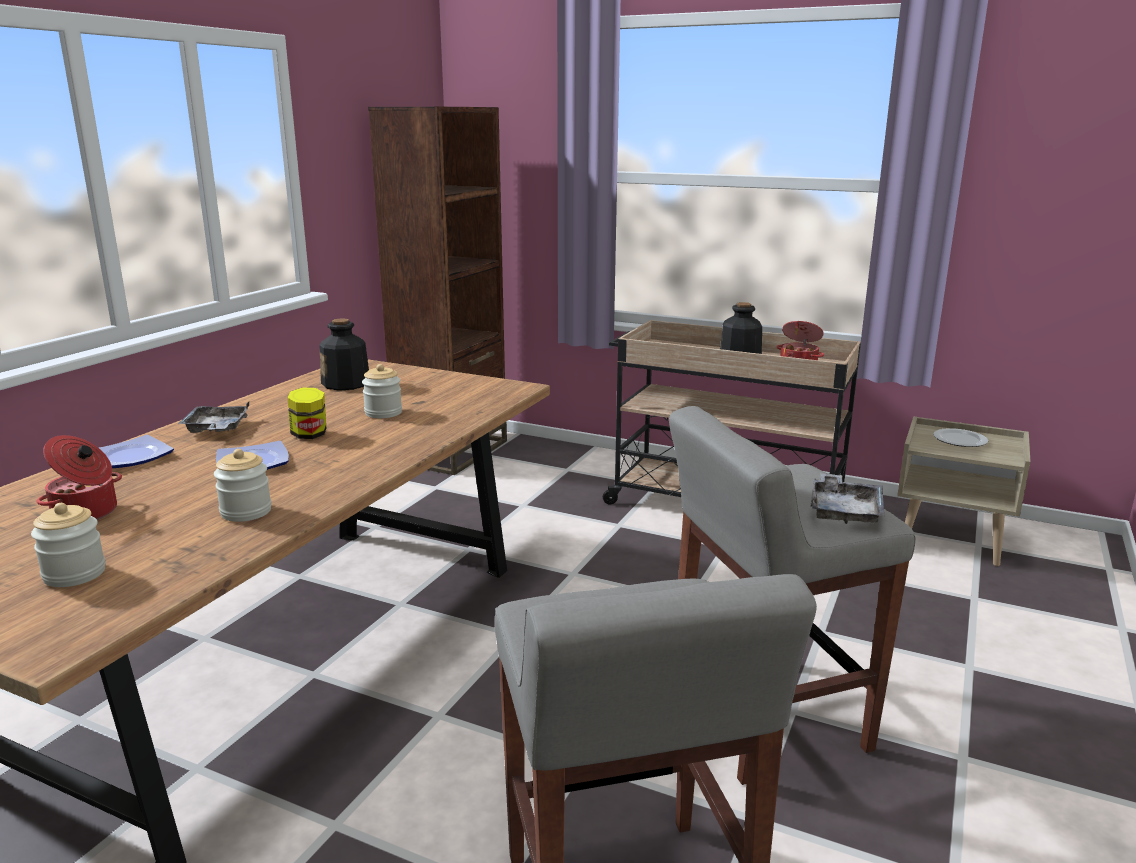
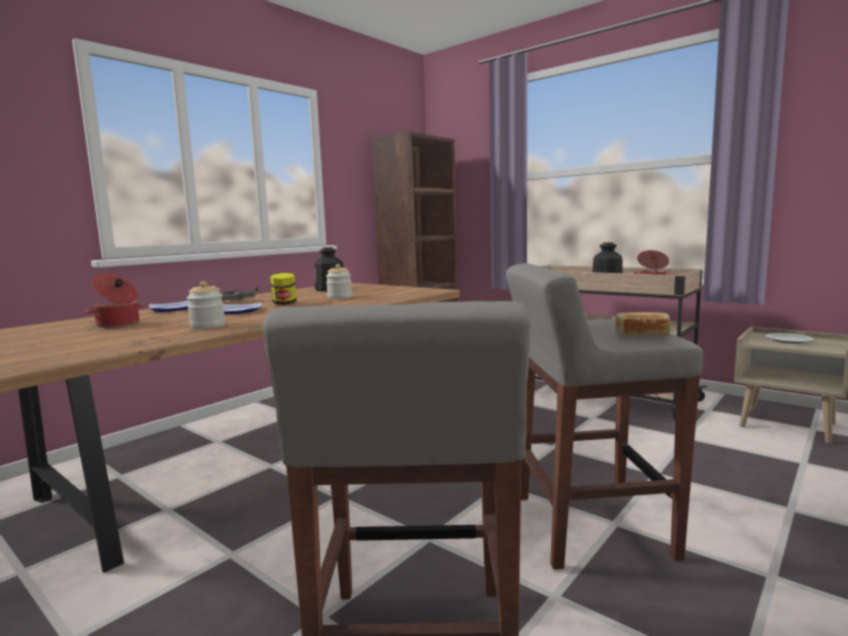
camera: 15 degrees right, 10 degrees down
(74, 574) = (76, 343): jar -> none
(844, 511) = (642, 335): grey tray -> bread

